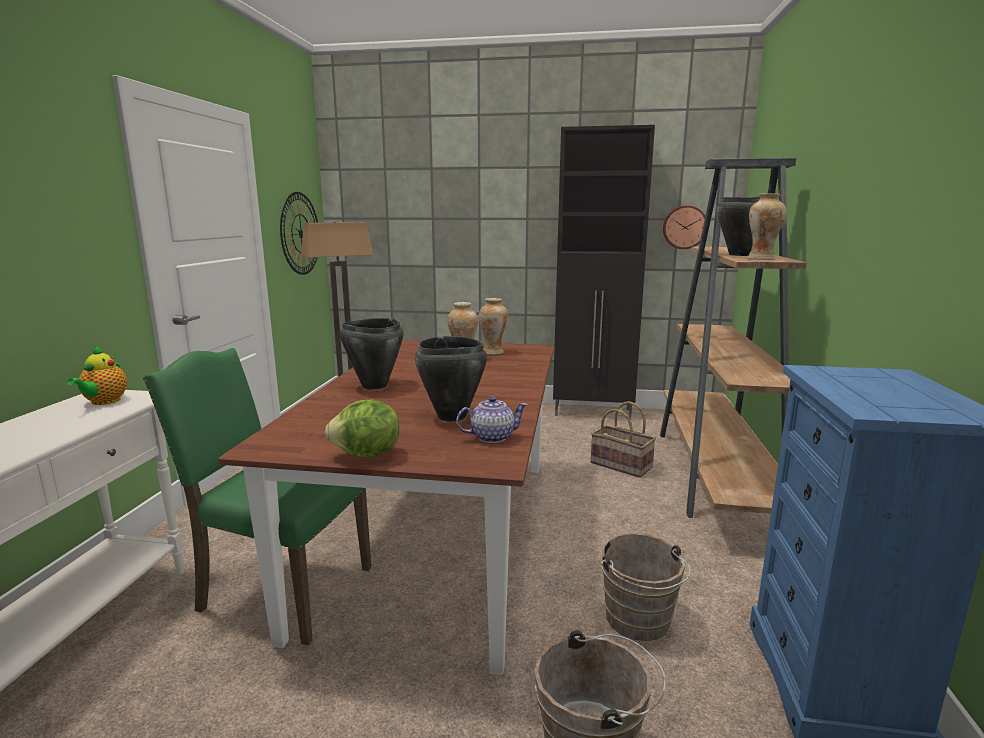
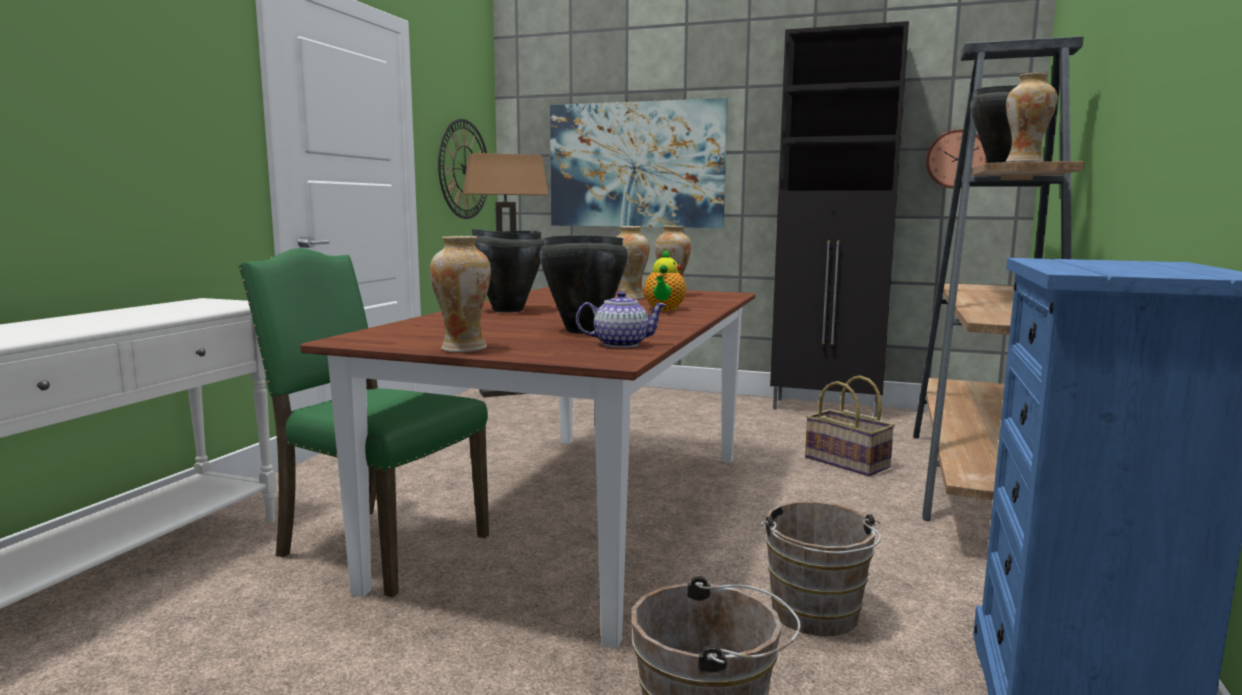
camera: 10 degrees right, 5 degrees down
(104, 402) = (203, 304): teapot -> teapot (664, 309)
(367, 455) = (463, 348): lettuce -> vase
(441, 227) = (635, 165): none -> picture

